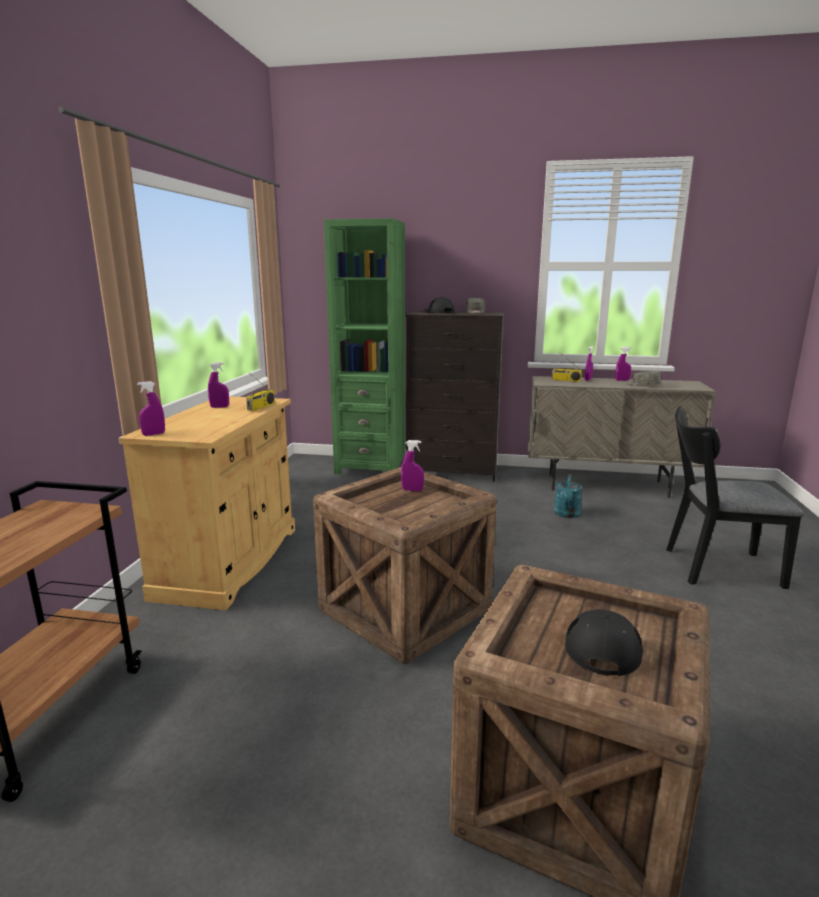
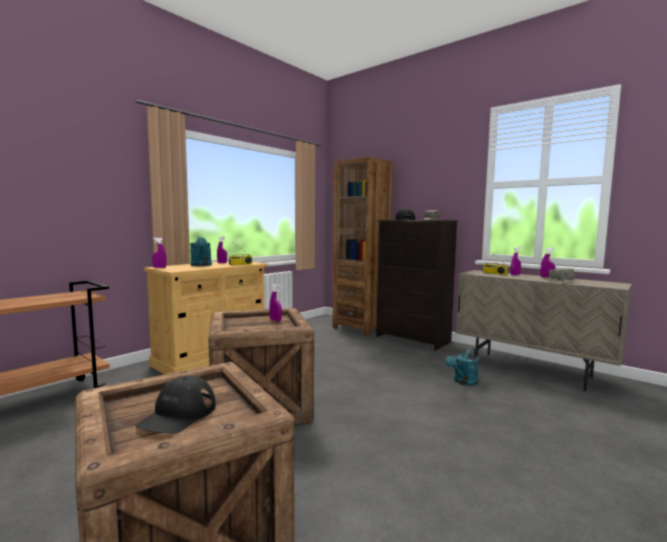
camera: 30 degrees right, 10 degrees down
(205, 418) = (201, 265): none -> turquoise watering can
(370, 467) = (360, 328): green bookcase -> brown bookcase
(602, 643) = (178, 414): black cap -> black cap turned 150 degrees clockwise
(713, 567) = (554, 453): black chair -> none

